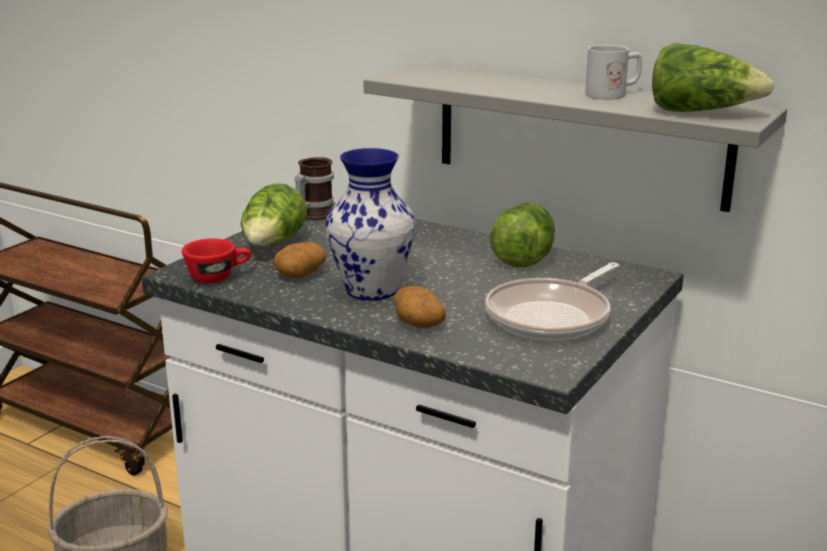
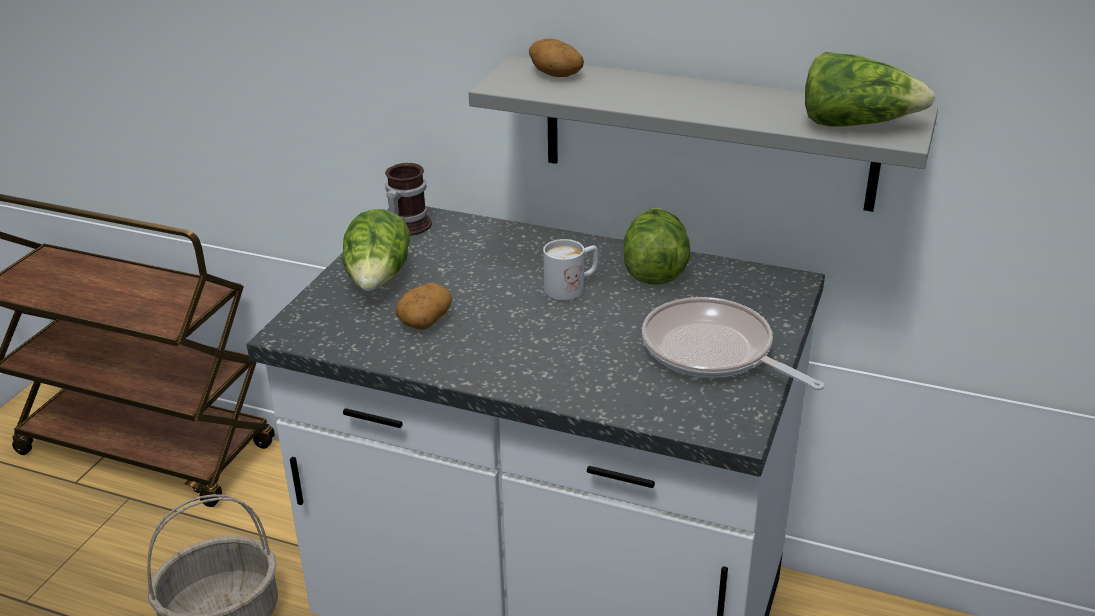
camera: 10 degrees left, 10 degrees up
(218, 277) = (335, 335): red cup -> none
(371, 291) = (511, 337): vase -> none
(417, 322) = (577, 378): potato -> potato (555, 73)
(552, 316) = (713, 352): frying pan -> frying pan turned 105 degrees clockwise
(613, 94) = (752, 98): white mug -> white mug (572, 287)

